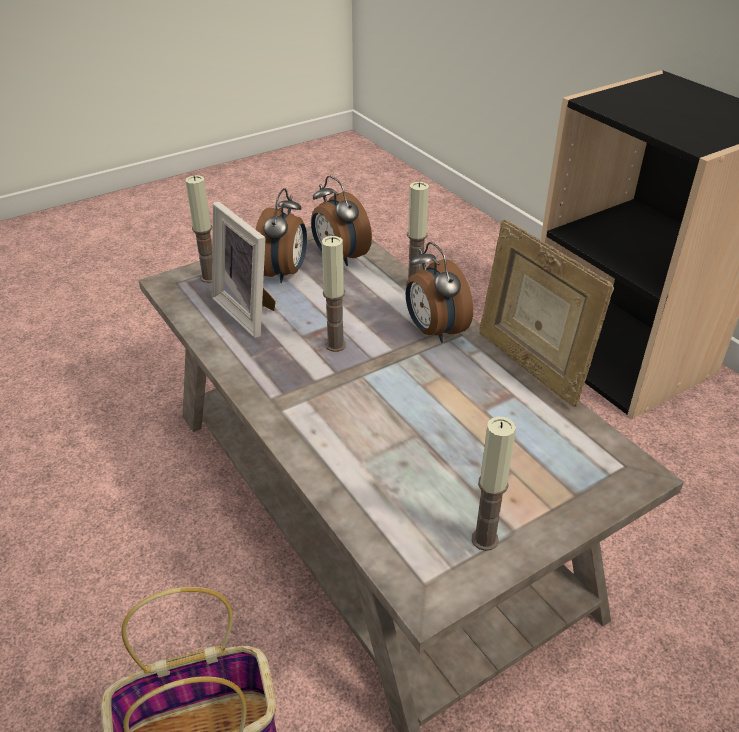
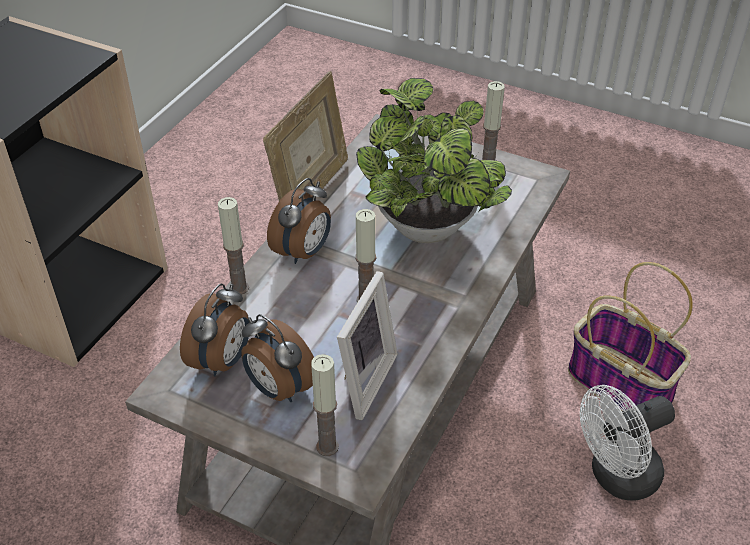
camera: 120 degrees left, 5 degrees up
(110, 648) = (616, 477): none -> white fan
(284, 273) = (279, 389): alarm clock -> alarm clock turned 120 degrees counterclockwise
(396, 426) = (429, 232): none -> potted plant

